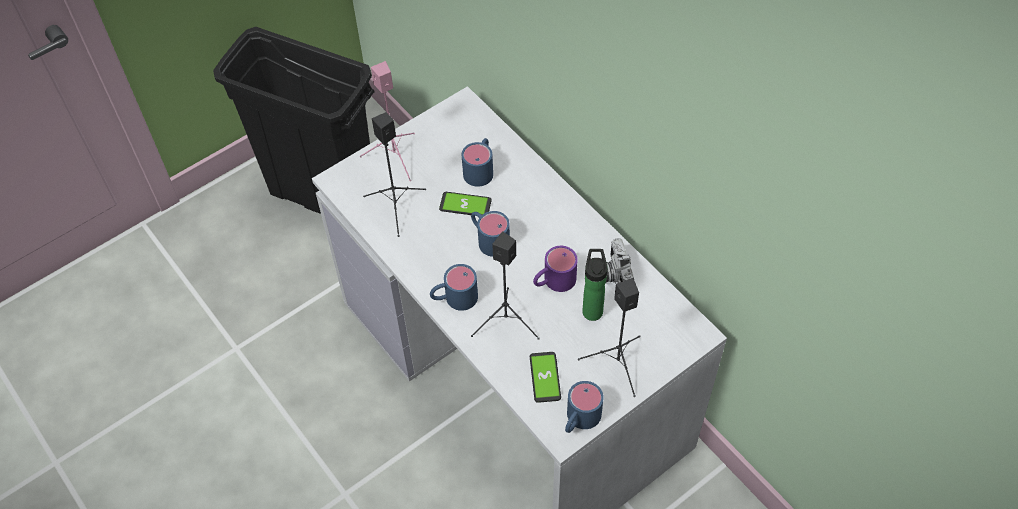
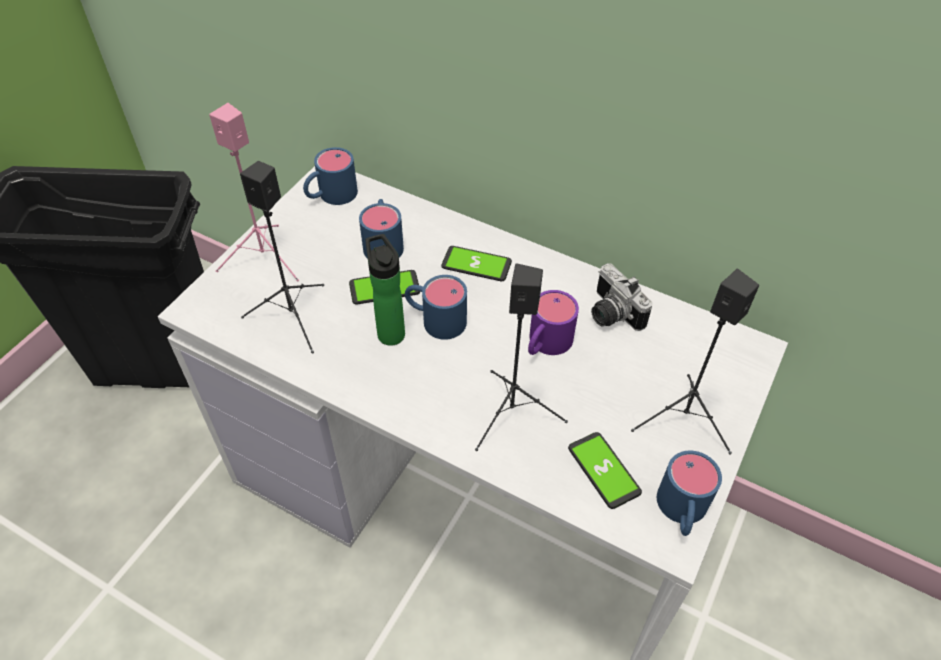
camera: 25 degrees left, 5 degrees down
(454, 298) = (427, 408): blue mug -> blue mug (331, 196)
(537, 207) = (476, 264): none -> phone
(592, 309) = (612, 362): bottle -> bottle (389, 331)

